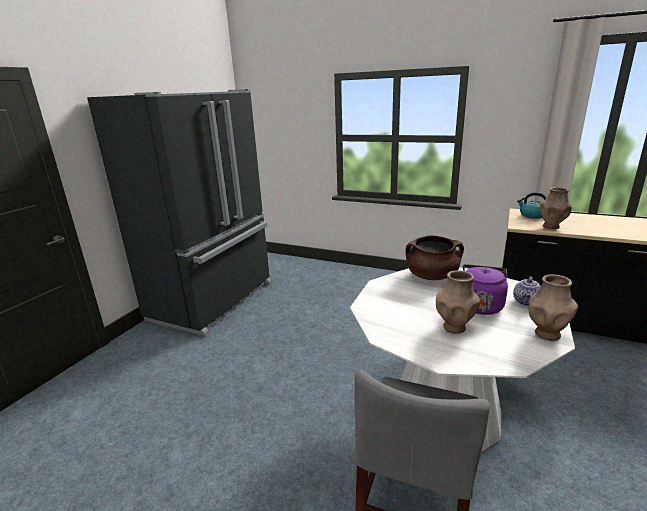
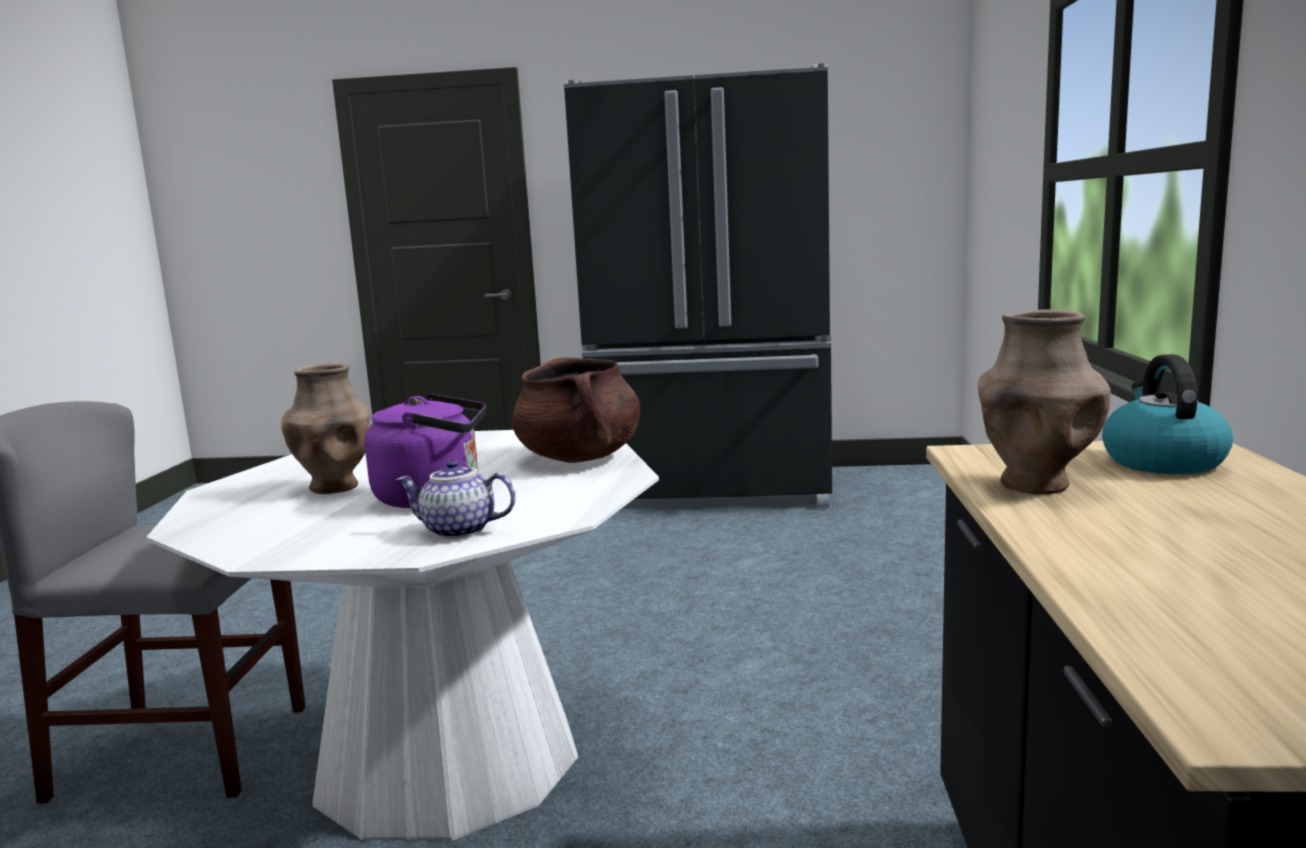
camera: 70 degrees right, 10 degrees down
(546, 334) = (295, 548): brown vase -> none

